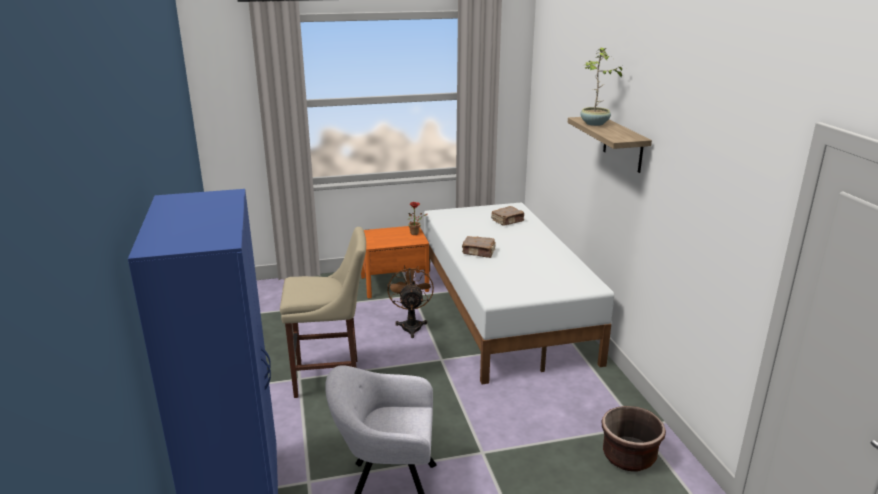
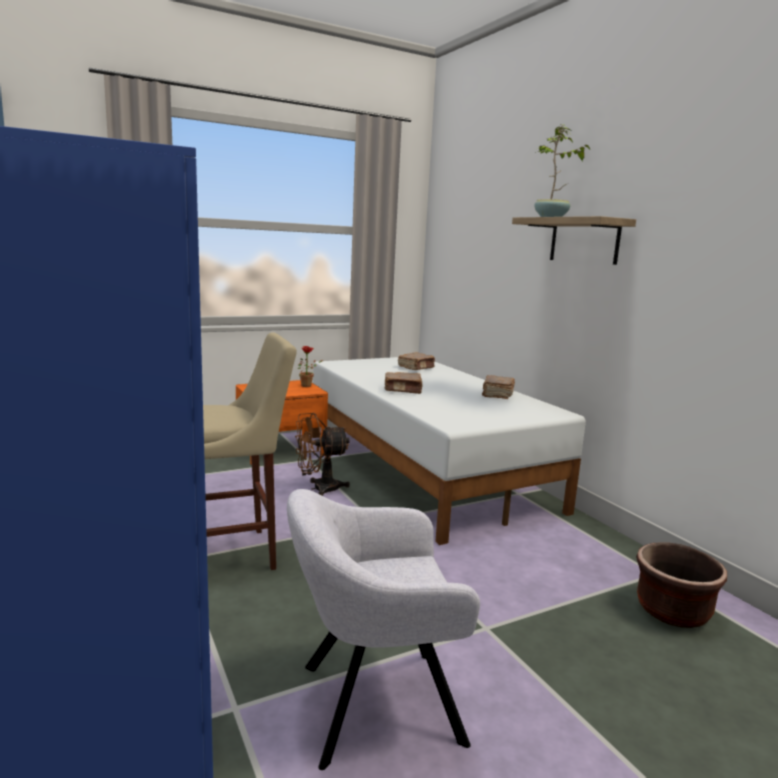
camera: 15 degrees left, 10 degrees down
(411, 325) = (319, 489): brown fan -> brown fan turned 90 degrees counterclockwise
(557, 260) = (497, 394): none -> brown book

